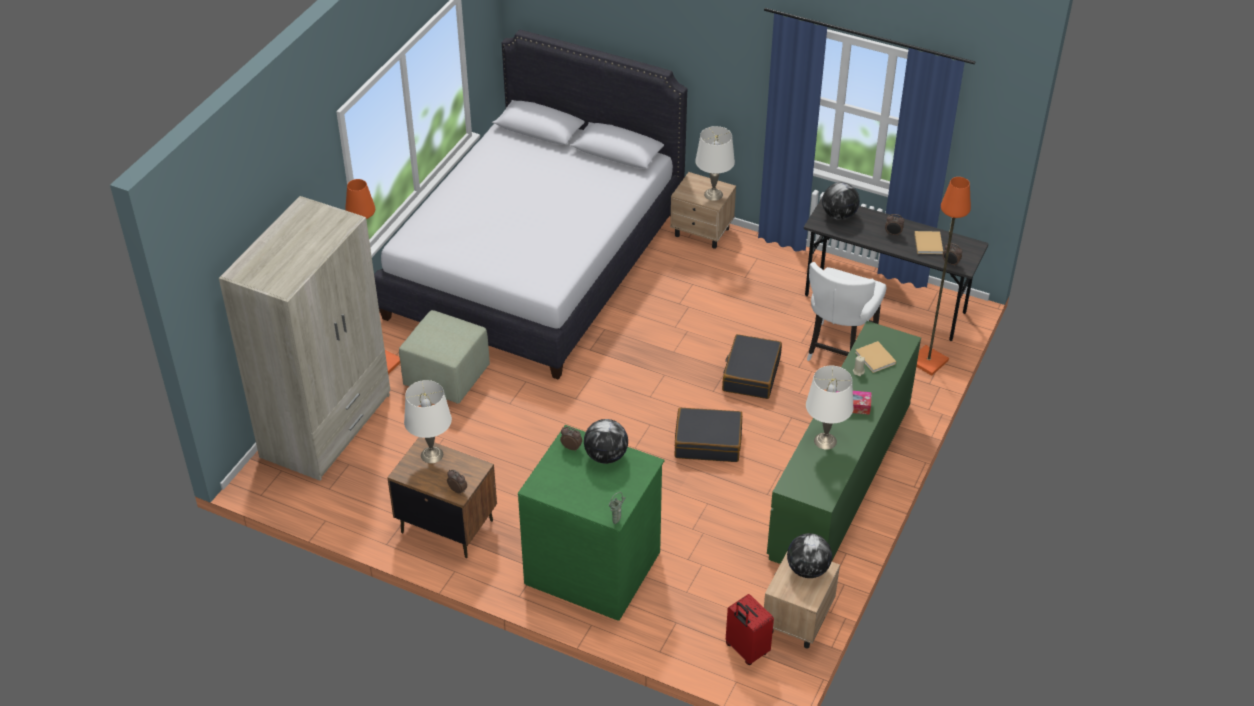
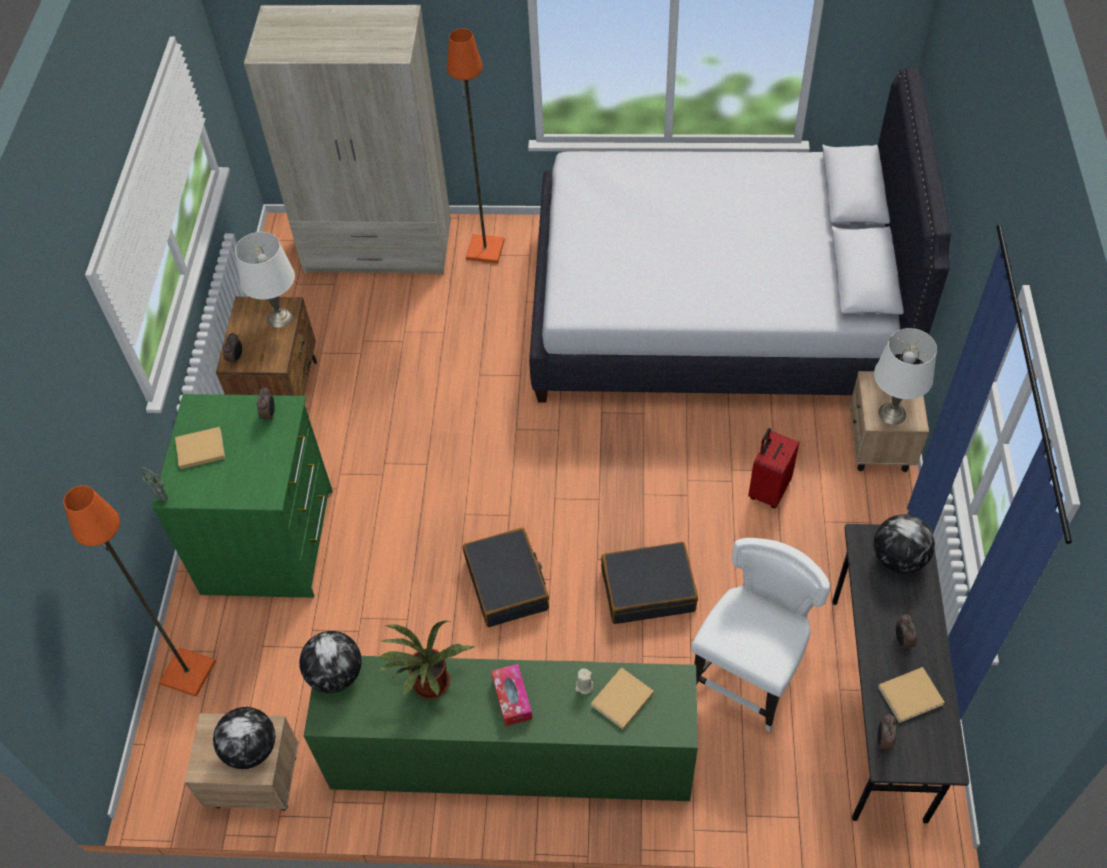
camera: 70 degrees right, 10 degrees up
(448, 376) = (493, 308): green ottoman -> none
(580, 493) = (199, 449): none -> beige book
(605, 456) = (266, 451): globe -> globe (335, 674)
(746, 650) = (193, 739): red suitcase -> red suitcase (768, 490)
(825, 441) = (430, 687): white table lamp -> potted plant
(838, 349) = (749, 676): white chair -> white chair turned 120 degrees clockwise
(928, 362) = (790, 801): orange floor lamp -> orange floor lamp (187, 673)

